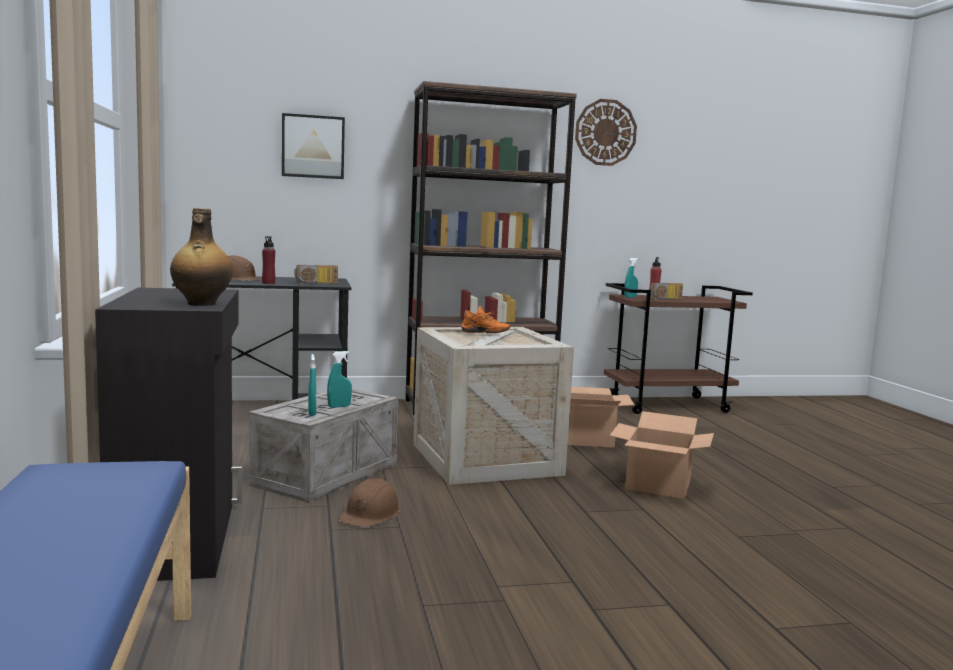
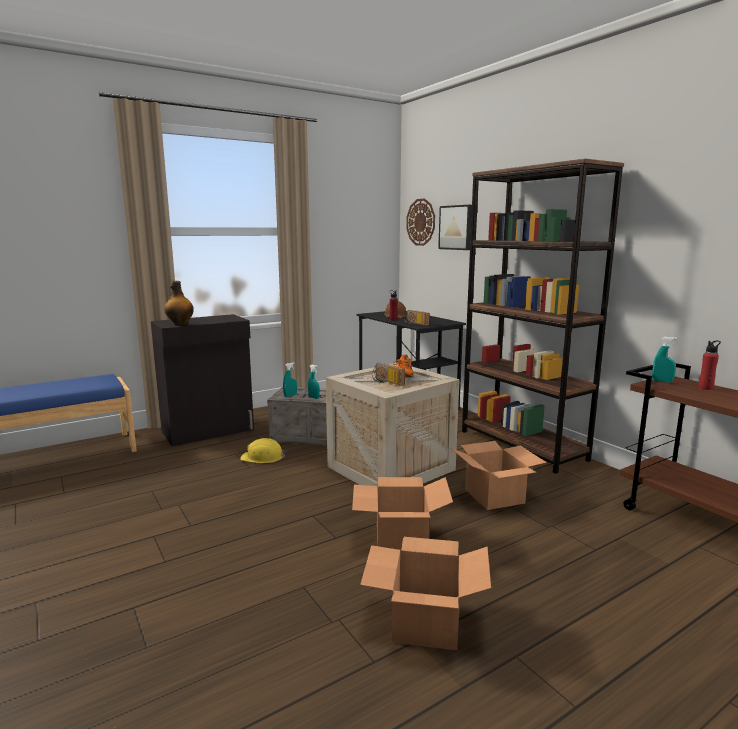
camera: 70 degrees right, 5 degrees up
(371, 514) = (263, 457): brown hard hat -> yellow hard hat
(605, 132) = (683, 188): wall clock -> wall clock (421, 222)
(666, 299) = (691, 393): radio -> radio (386, 382)
(796, 502) = (426, 623): none -> cardboard box

